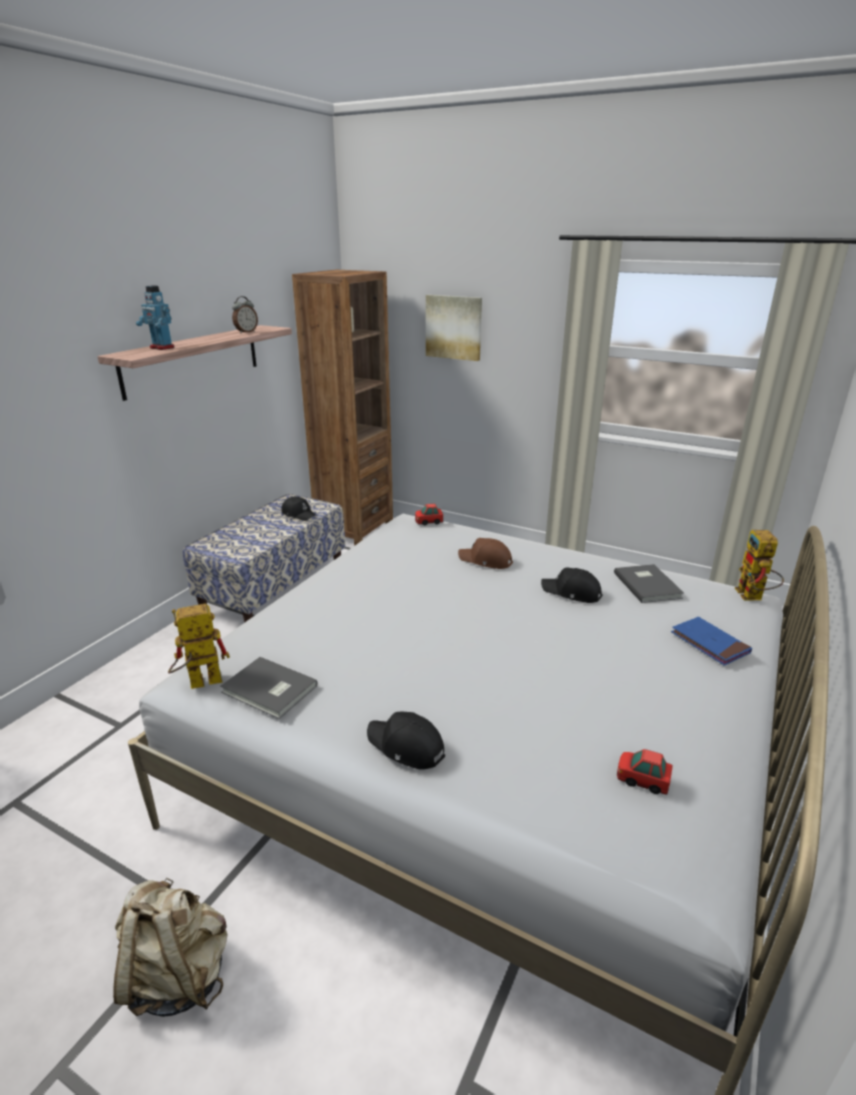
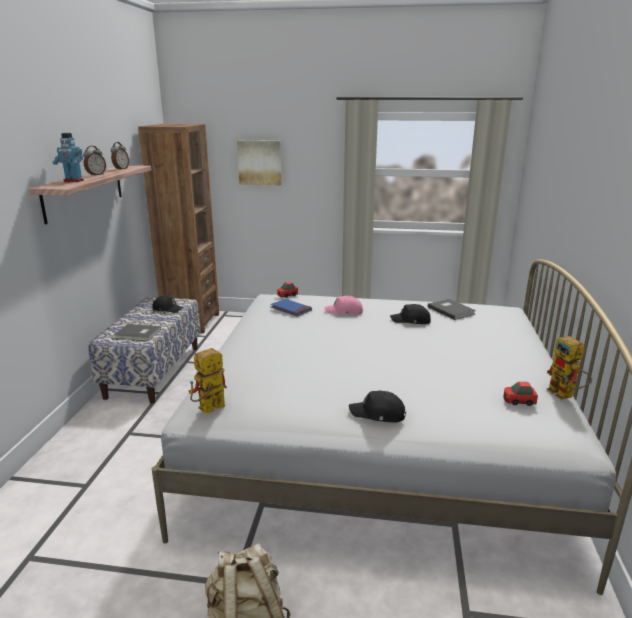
camera: 20 degrees left, 5 degrees down
(203, 339) = (96, 175): none -> alarm clock
(269, 690) = (263, 404): grey book -> grey book (138, 334)
(485, 561) = (344, 311): brown cap -> pink cap
(709, 643) = (505, 333): blue book -> blue book (291, 309)
(753, 597) = (511, 308): toy robot -> toy robot (565, 395)

